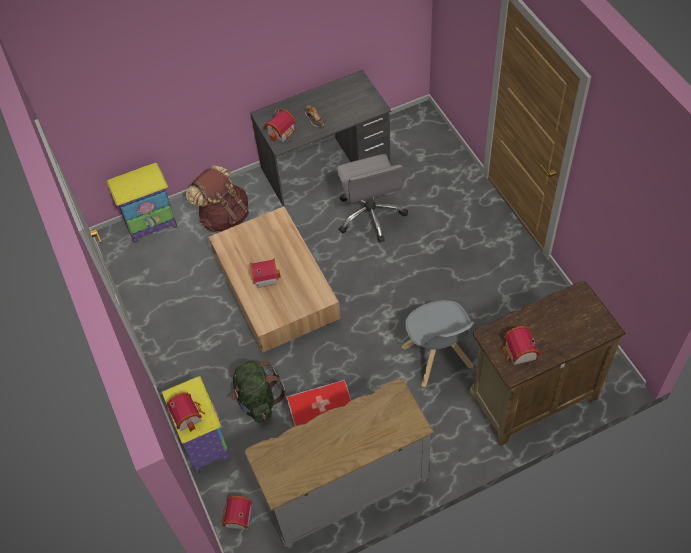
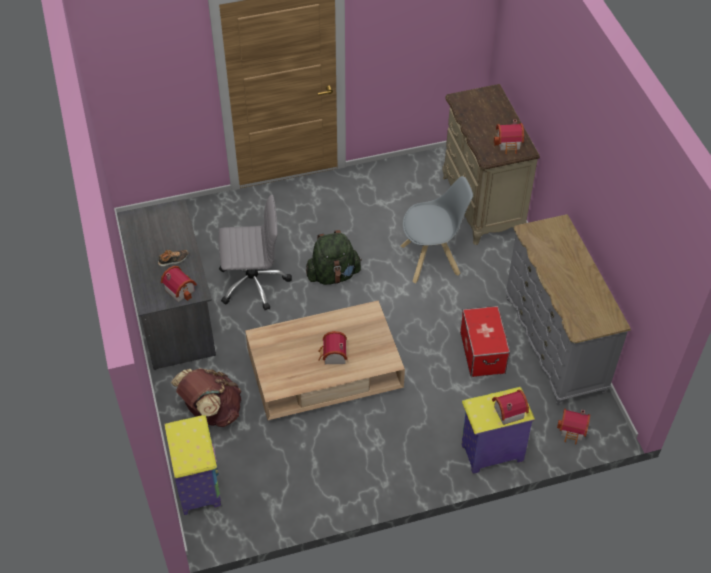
camera: 85 degrees left, 5 degrees down
(258, 400) = (451, 402): green backpack -> green backpack (333, 275)

